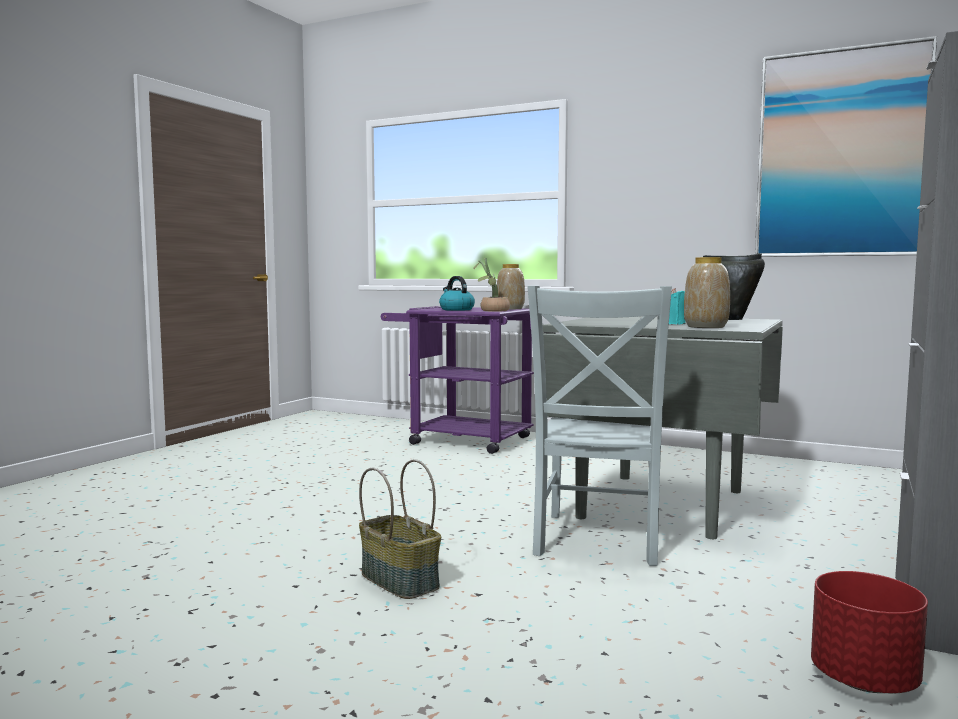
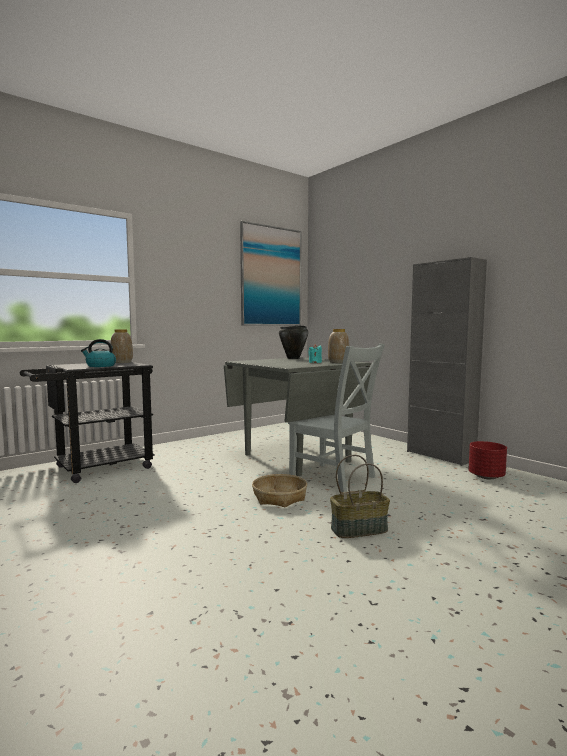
camera: 65 degrees left, 0 degrees up
(460, 439) = (95, 469): purple cart -> black cart
(470, 522) = (279, 497): none -> basket
(491, 310) = (134, 364): potted plant -> none

